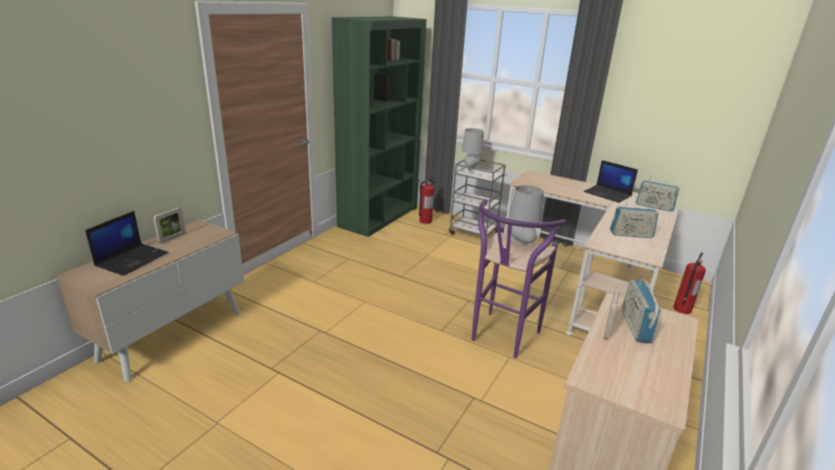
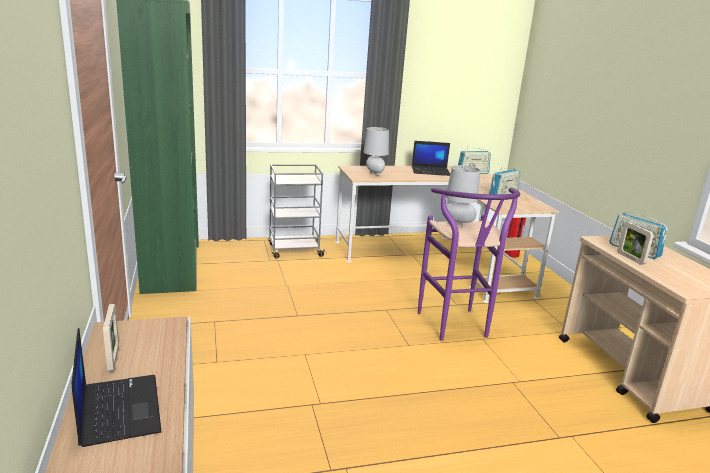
camera: 45 degrees left, 5 degrees down
(425, 221) = (229, 254): fire extinguisher -> none
(470, 169) = (281, 177): grey table lamp -> grey table lamp (374, 174)

